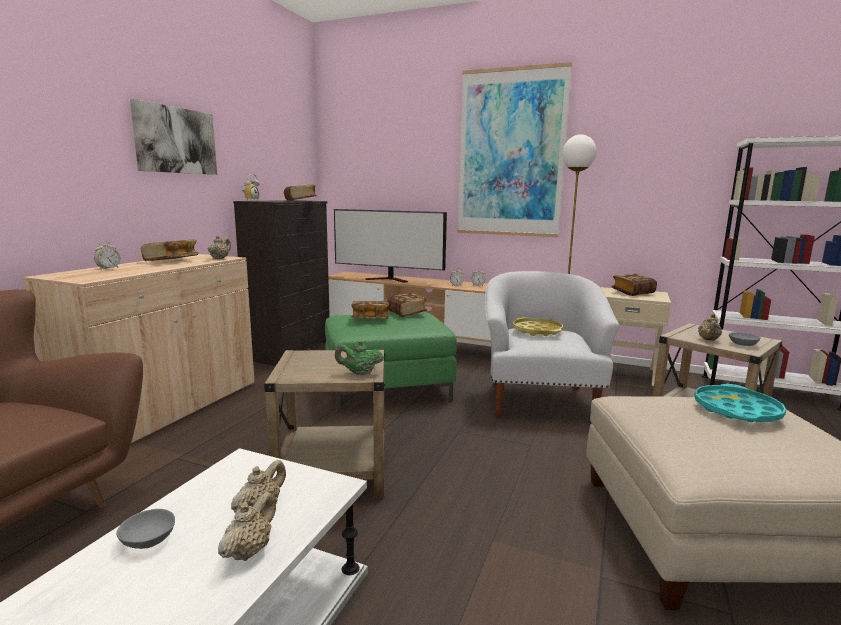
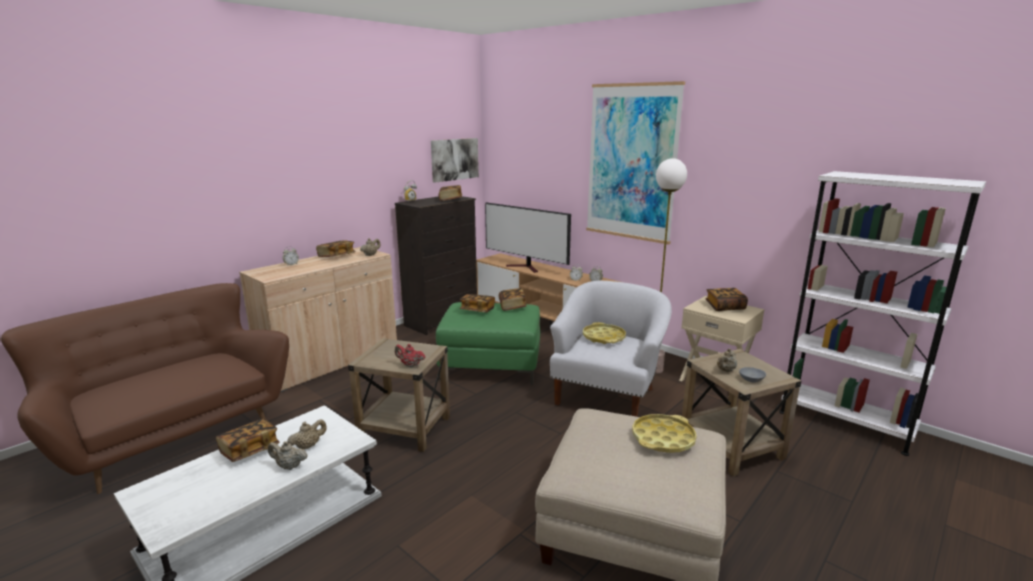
camera: 20 degrees right, 5 degrees up
(150, 539) = (250, 450): grey bowl -> book
(175, 140) = (347, 163): picture -> picture (454, 159)
(249, 550) = (289, 466): beige teapot -> beige teapot turned 120 degrees counterclockwise
(359, 373) = (410, 365): green teapot -> red teapot
(736, 410) = (663, 438): turquoise tray -> yellow tray

